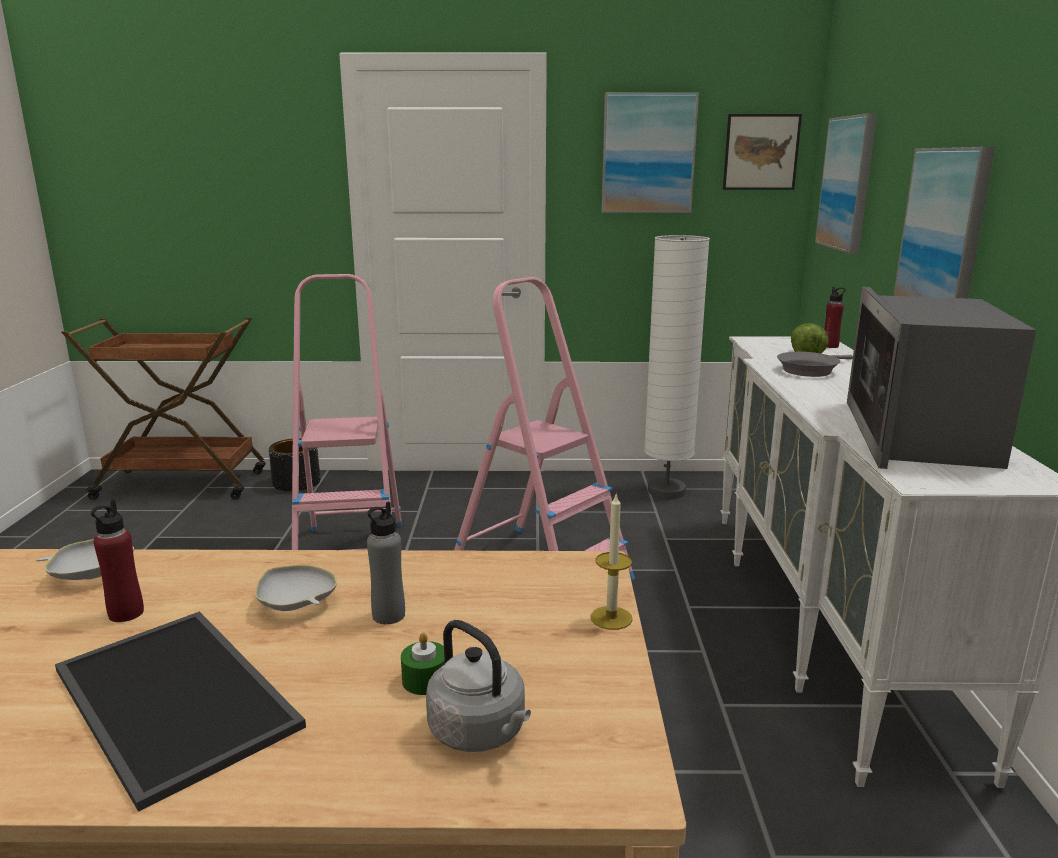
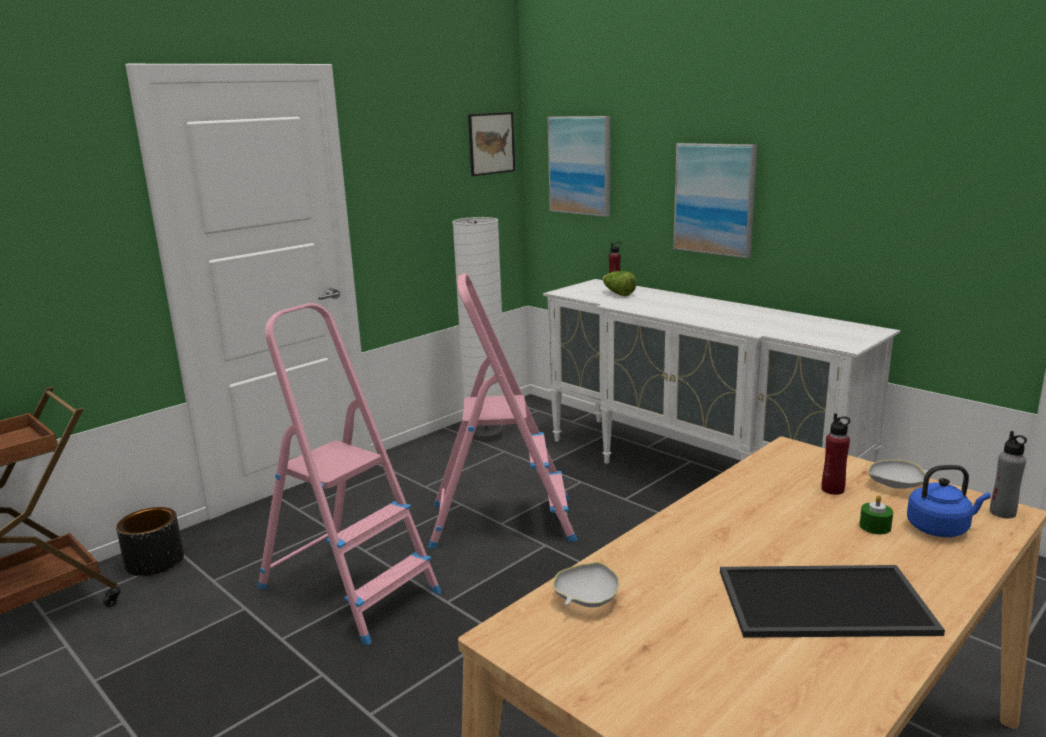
camera: 45 degrees left, 0 degrees up
(126, 613) = (678, 597): red bottle -> red bottle (832, 489)
(297, 604) = (738, 537): white bowl -> white bowl (897, 485)
(388, 615) = (786, 515): grey bottle -> grey bottle (1002, 512)
(481, 733) = (940, 528): grey kettle -> blue kettle
(611, 618) = (856, 464): candle -> none
(648, 154) = (418, 151): picture -> none
(810, 370) = (649, 303): grey frying pan -> none
(918, 435) = (788, 324): microwave -> none

